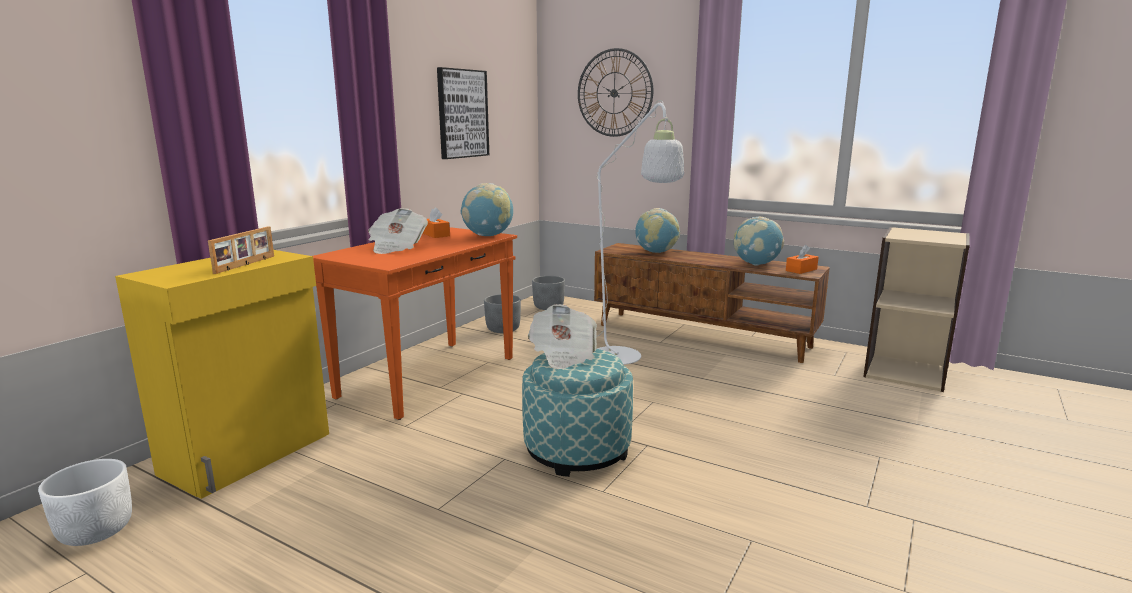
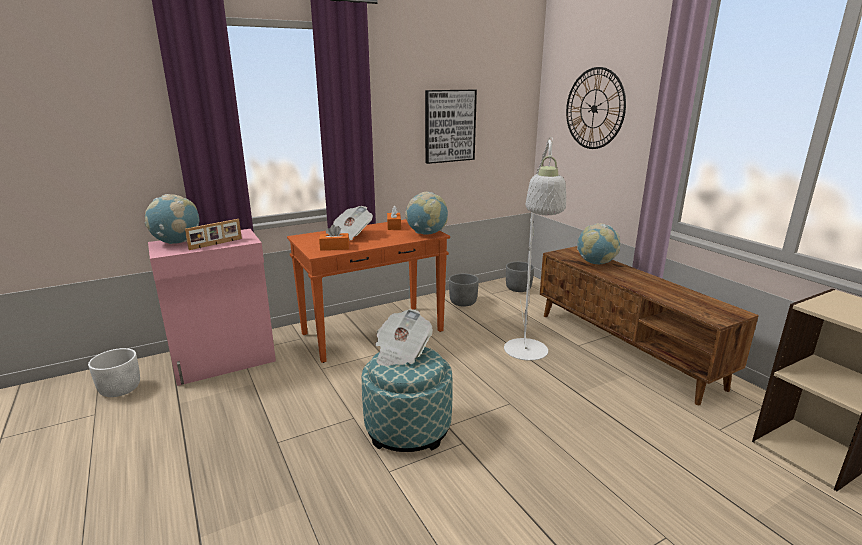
camera: 30 degrees right, 5 degrees up
(250, 453) = (225, 362): yellow cabinet -> pink cabinet
(756, 264) = (677, 295): globe -> globe (177, 242)
(801, 270) = (717, 313): orange tissue box -> orange tissue box (334, 247)

